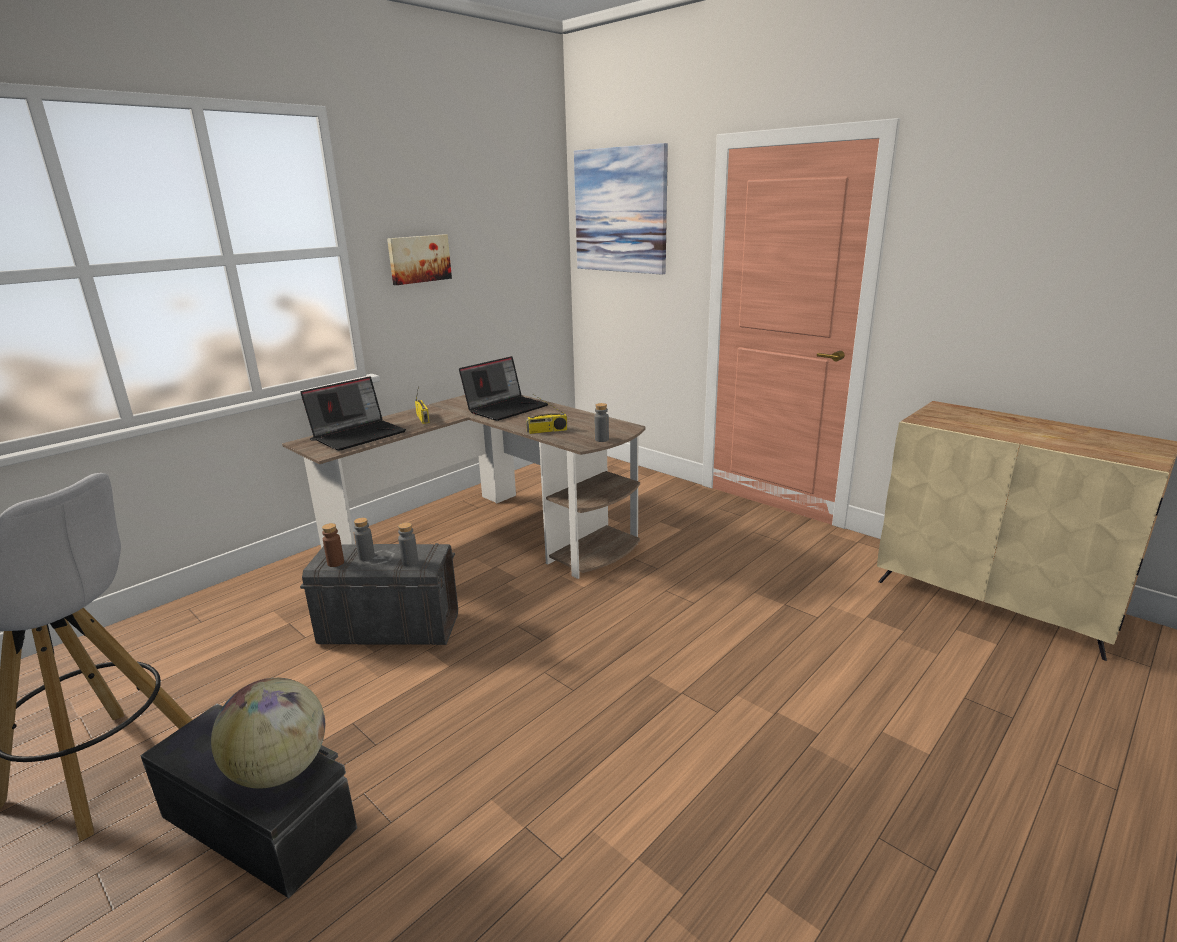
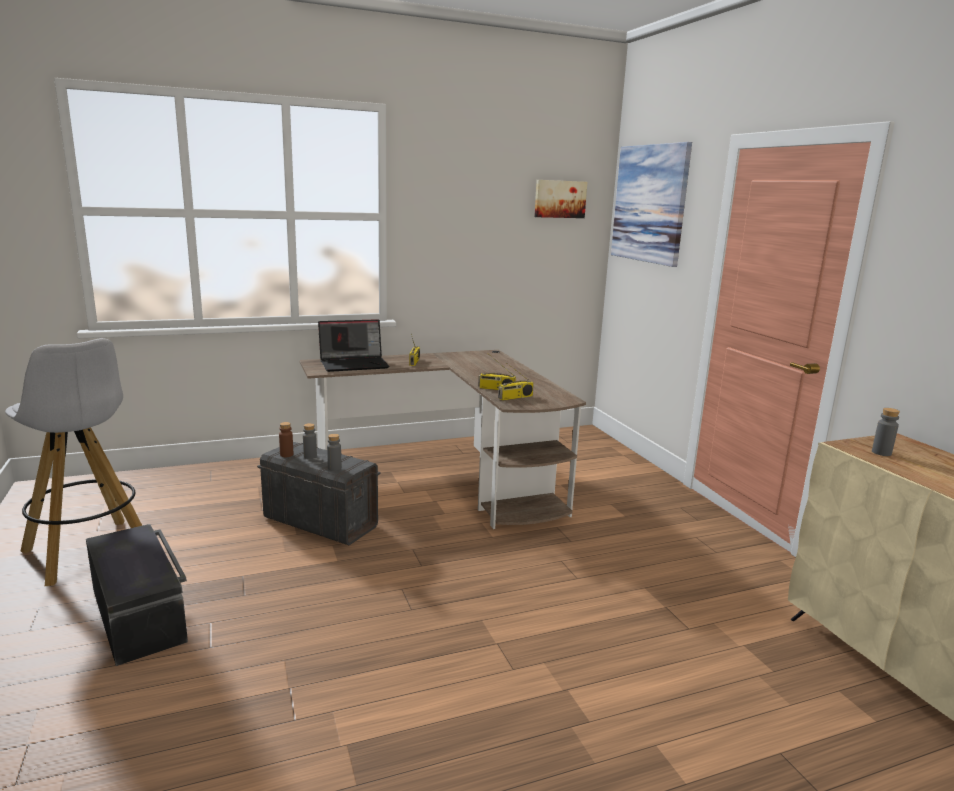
camera: 25 degrees right, 5 degrees down
(280, 770) = (145, 574): globe -> none
(419, 259) = (450, 230): picture -> picture (559, 199)
(506, 408) = (487, 366): laptop -> none
(577, 436) = (515, 397): none -> radio
(601, 439) = (532, 404): grey bottle -> grey bottle (881, 452)

